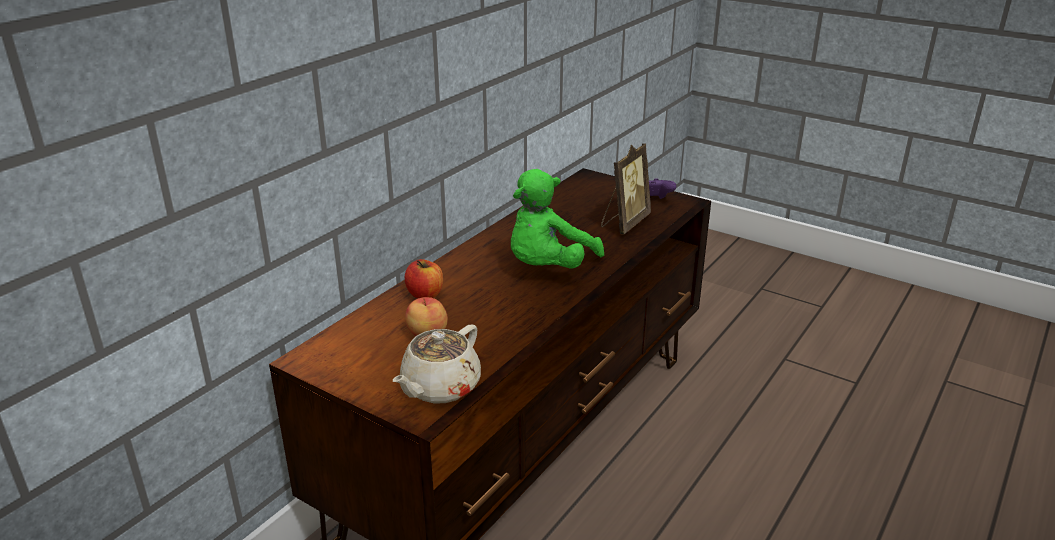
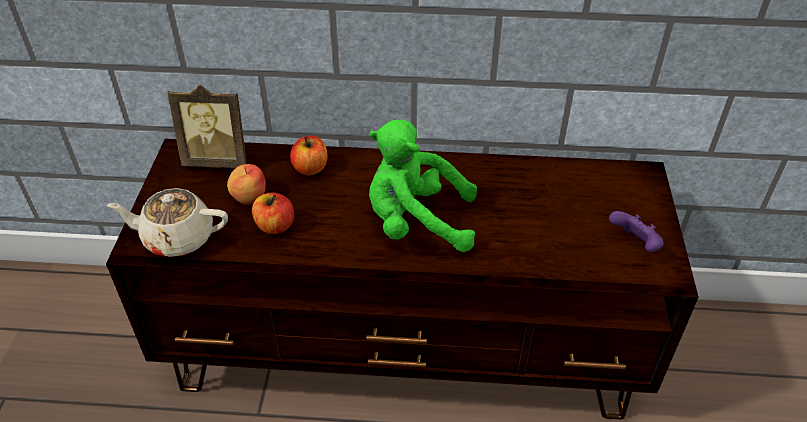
camera: 60 degrees right, 15 degrees up
(482, 331) = (275, 226): none -> apple
(624, 223) = (561, 242): picture frame -> picture frame (218, 160)

